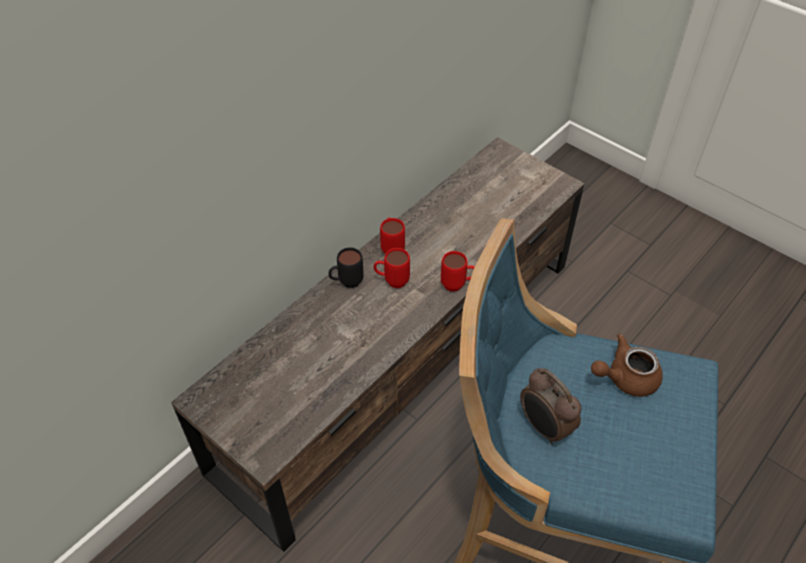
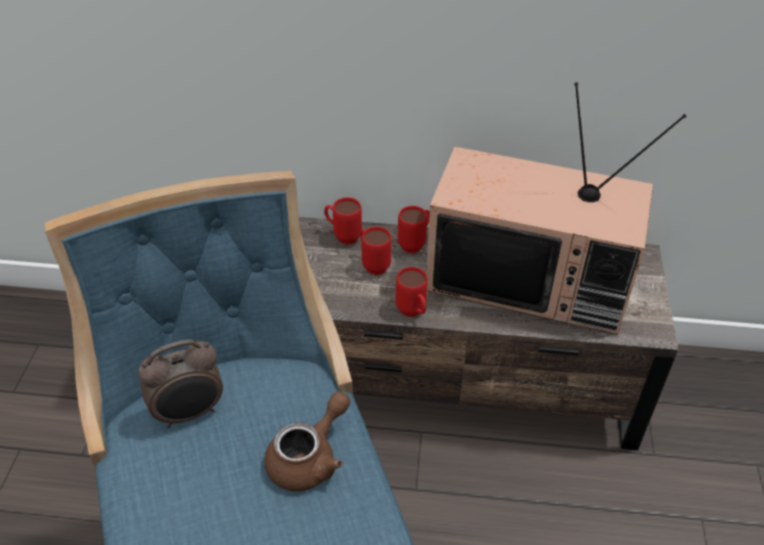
camera: 55 degrees right, 5 degrees down
(346, 283) = (342, 236): black mug -> red mug
(476, 210) = (531, 278): none -> television
(544, 427) = (190, 413): alarm clock -> alarm clock turned 135 degrees counterclockwise
(625, 378) = (310, 458): brown teapot -> brown teapot turned 90 degrees clockwise

